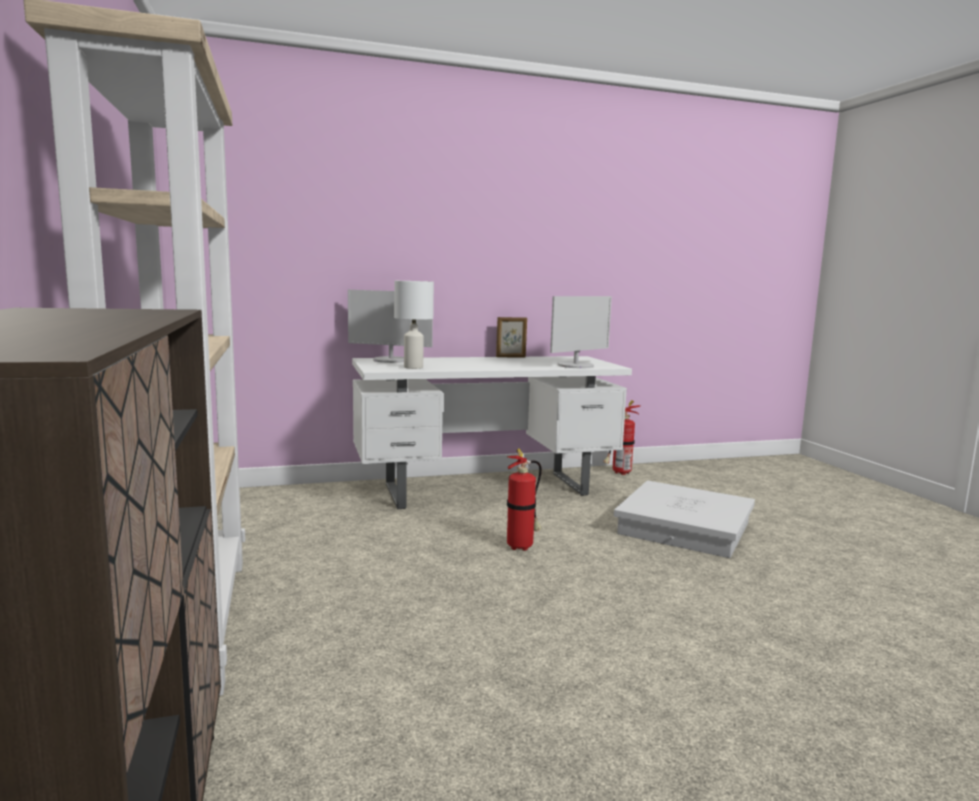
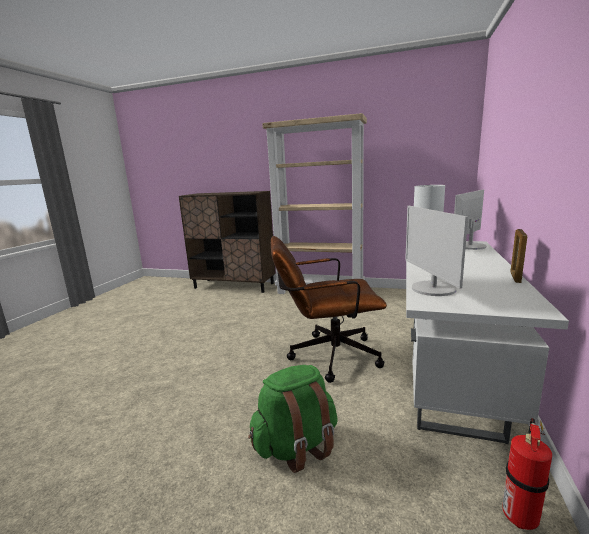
camera: 125 degrees right, 5 degrees up
(522, 546) = (326, 356): fire extinguisher -> brown office chair
(685, 528) = (296, 446): white storage box -> green backpack

